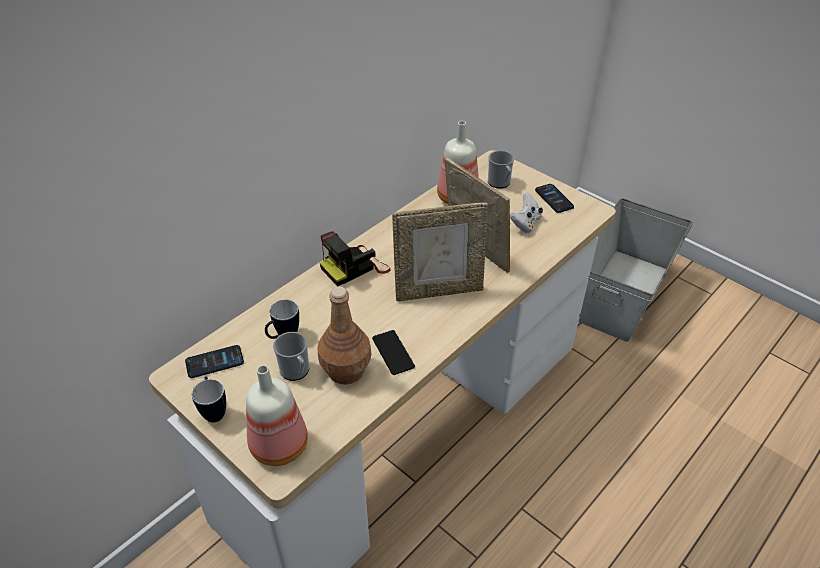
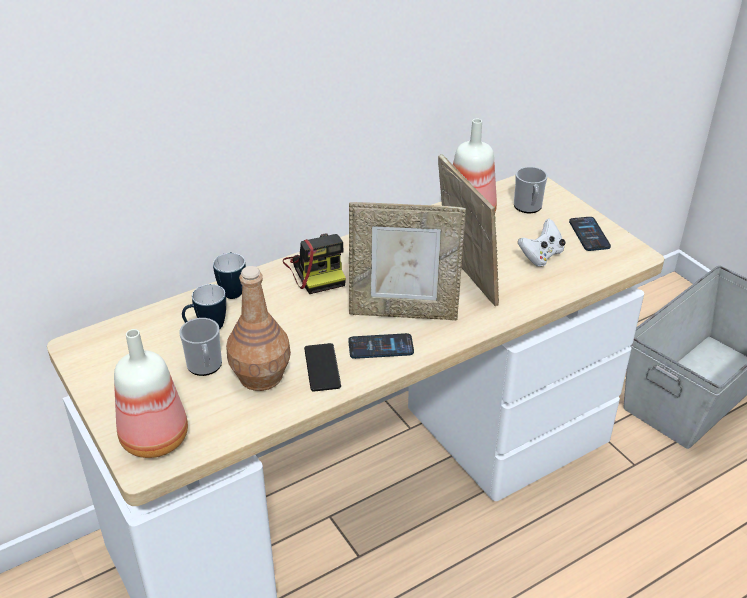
camera: 15 degrees right, 5 degrees down
(214, 362) = (122, 340): phone -> phone (381, 347)
(214, 410) = (101, 389): mug -> mug (233, 290)
(355, 267) = (317, 270): camera -> camera turned 90 degrees counterclockwise

